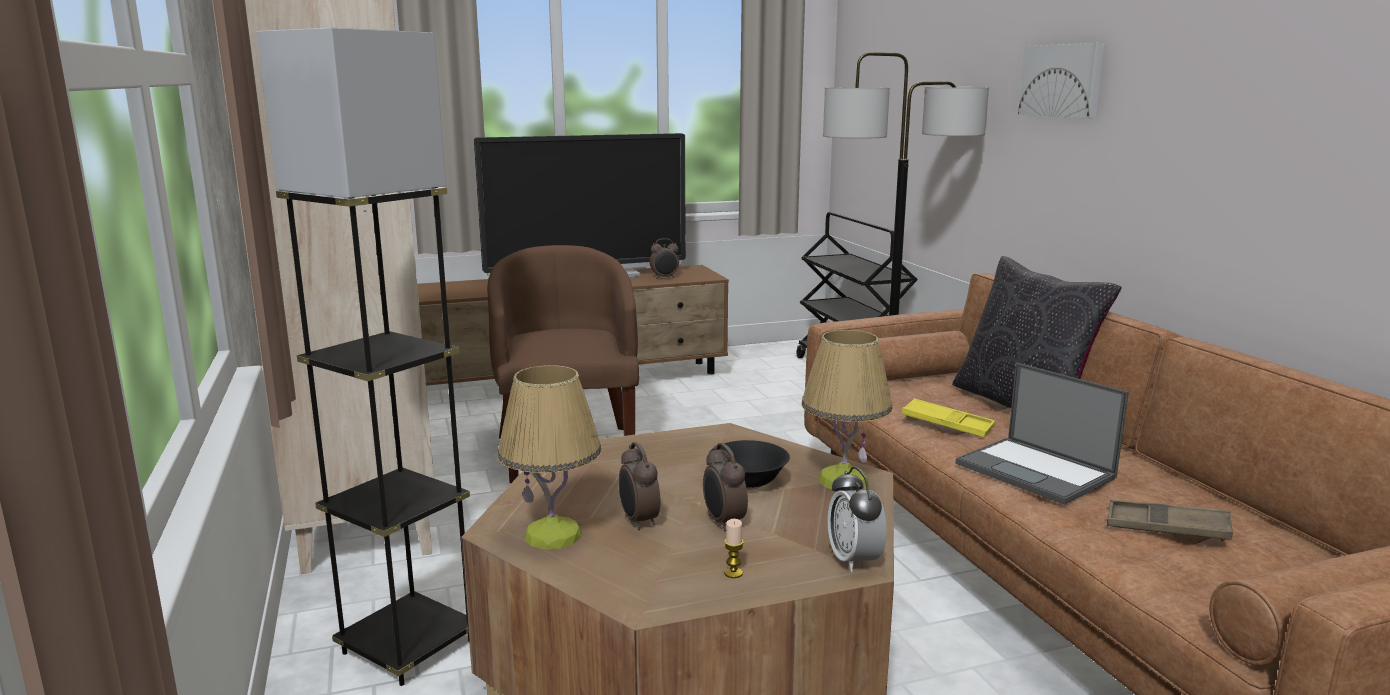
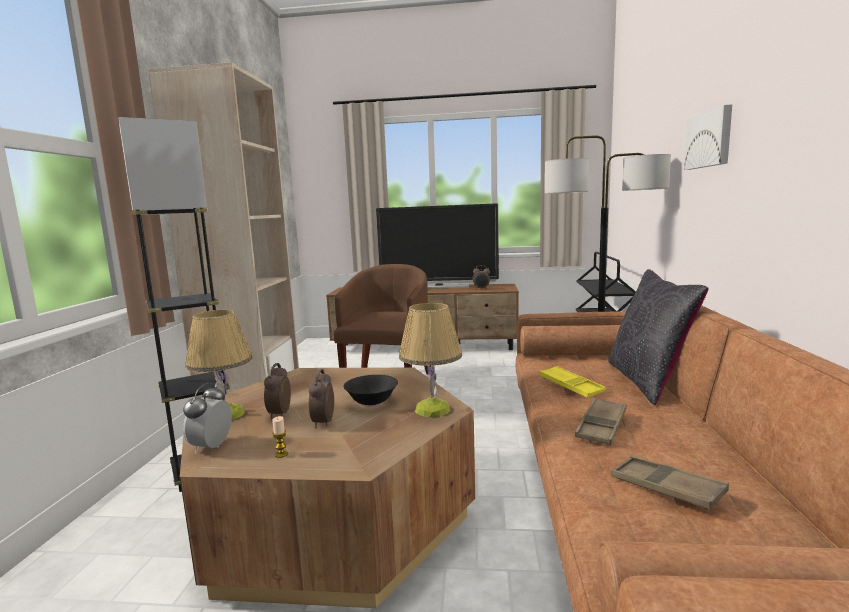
camera: 25 degrees right, 5 degrees down
(854, 560) = (364, 461): alarm clock -> alarm clock (211, 447)
(1037, 471) = (601, 426): laptop -> brown tray

